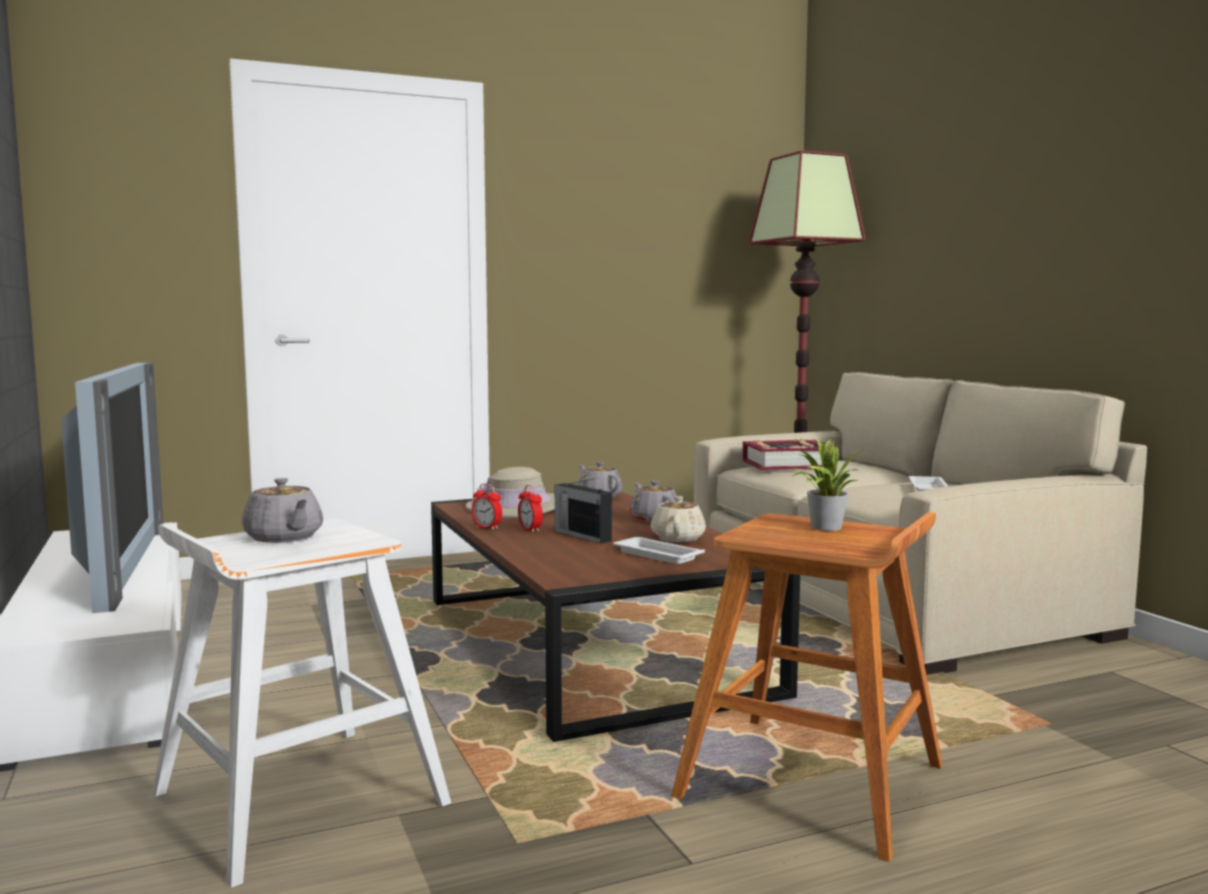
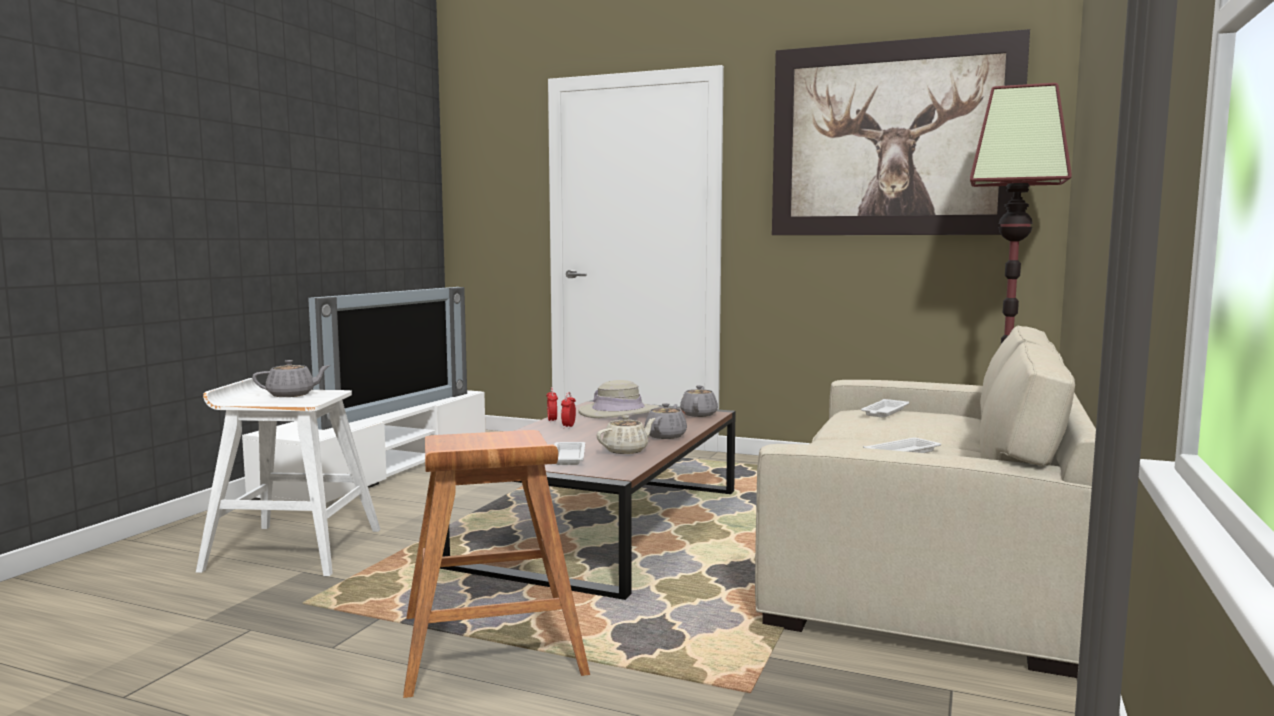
camera: 45 degrees right, 0 degrees up
(284, 538) = (292, 395): grey teapot -> grey teapot turned 120 degrees counterclockwise
(581, 535) = (581, 436): radio -> none
(662, 192) = (892, 139): none -> picture
(788, 464) = (884, 412): book -> white tray
(822, 527) = (509, 443): potted plant -> none

